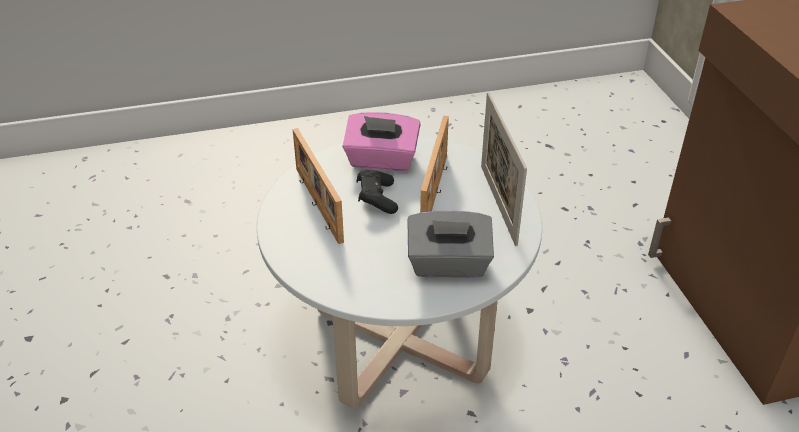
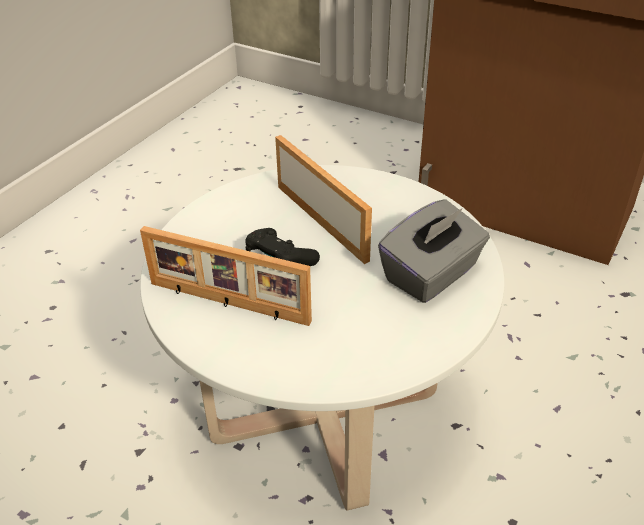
camera: 45 degrees left, 0 degrees up
(381, 160) = (229, 223): pink tissue box -> none
(498, 204) = (389, 199): picture frame -> none

